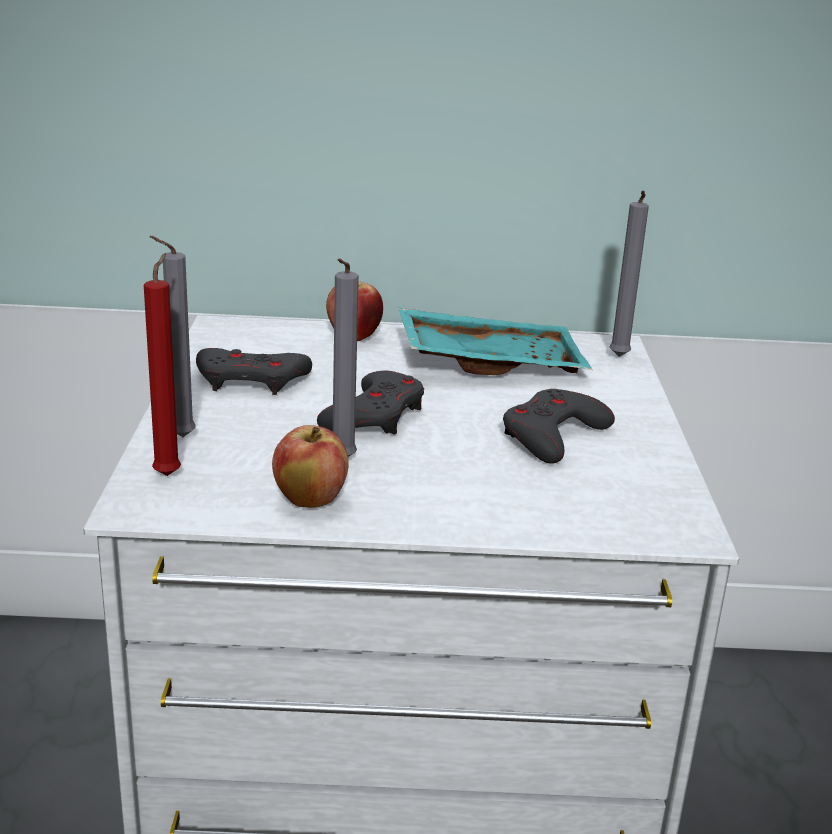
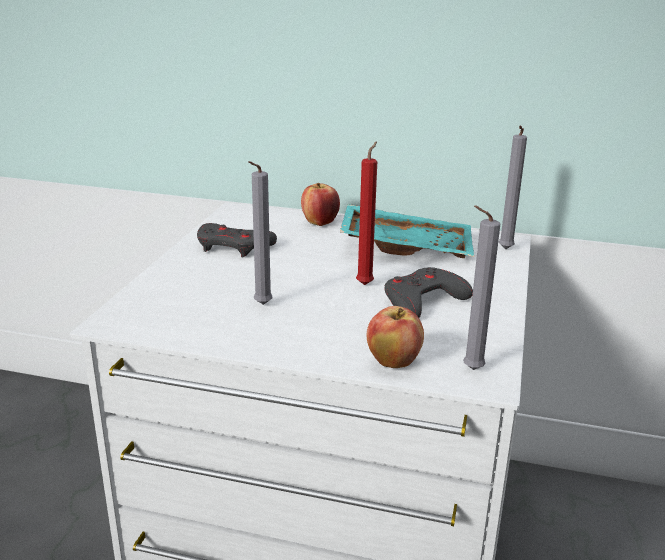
camera: 15 degrees right, 0 degrees up
(169, 473) = (143, 303): red candle -> red candle (366, 284)
(178, 438) = (163, 280): grey candle -> grey candle (469, 370)
(309, 500) = (224, 330): apple -> apple (393, 362)
(375, 415) = (303, 276): grey game controller -> none

